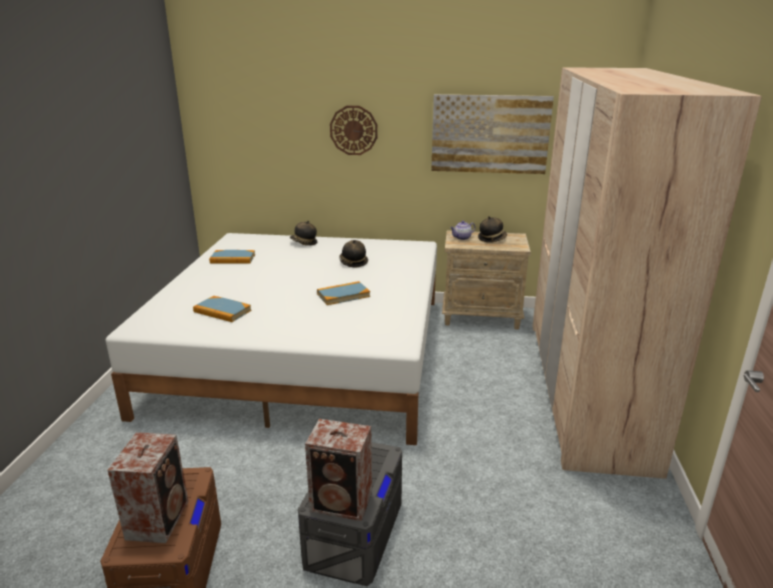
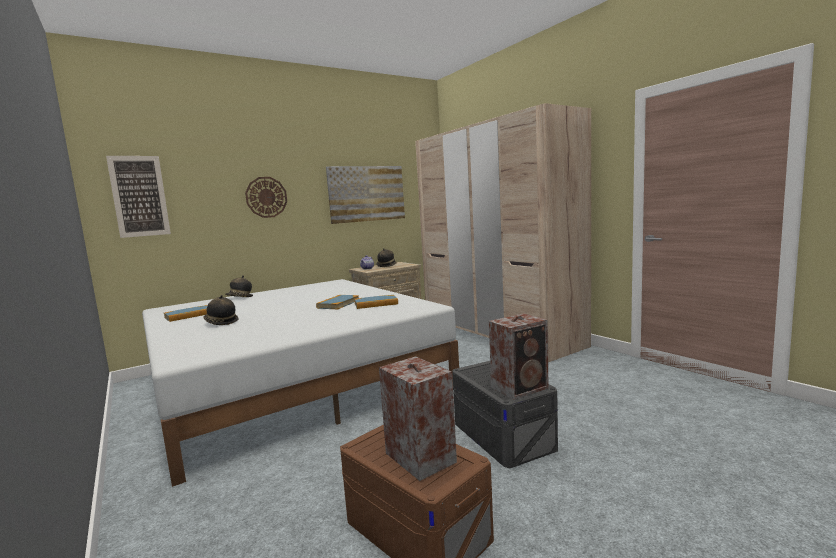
camera: 40 degrees left, 15 degrees down
(222, 311) = (253, 332): book -> book (376, 304)
(229, 121) = (139, 196): none -> picture
(353, 262) = (307, 294): hat -> hat (221, 322)

